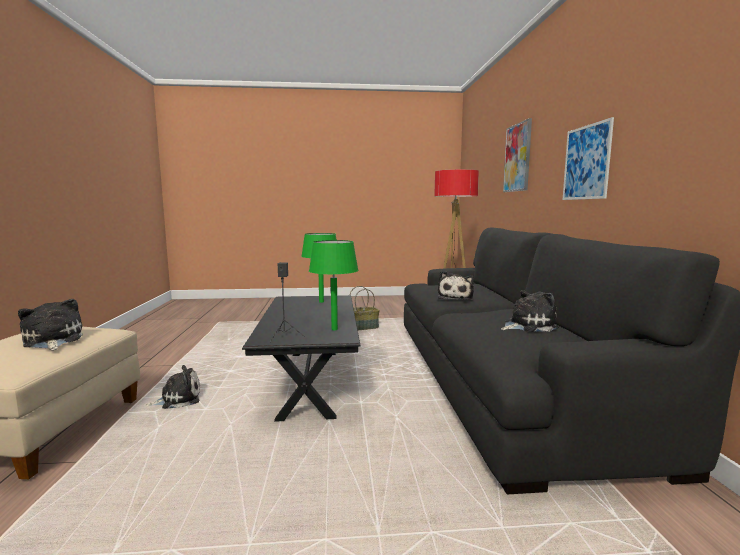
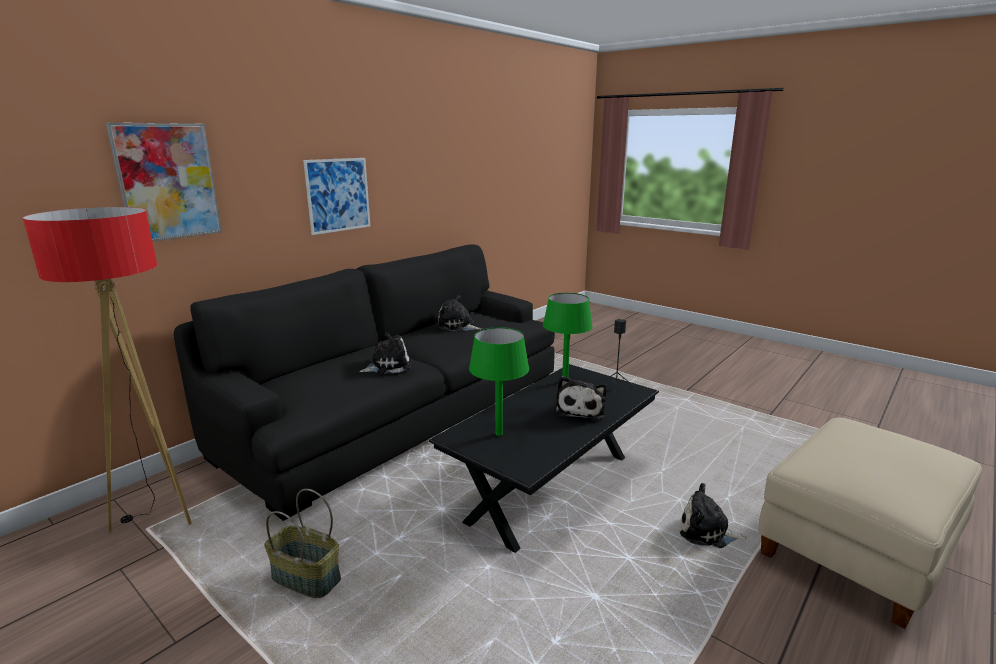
camera: 135 degrees left, 10 degrees up
(52, 340) = (853, 455): plush toy -> plush toy (580, 409)

